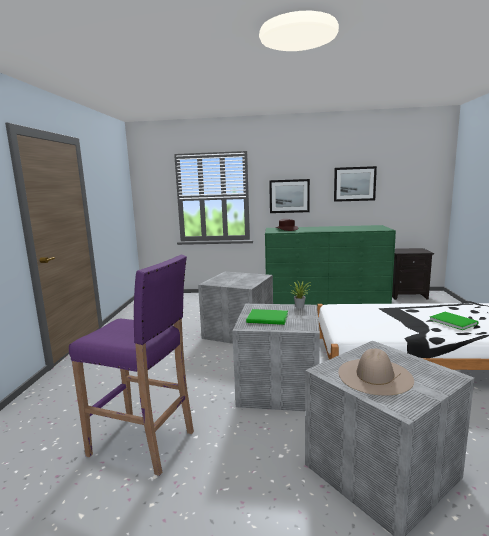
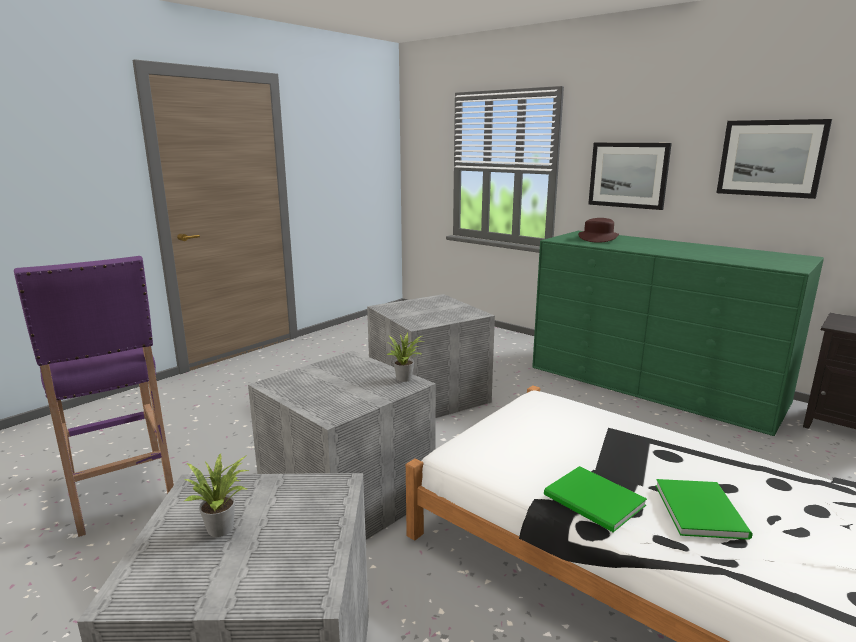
camera: 35 degrees right, 5 degrees up
(268, 318) = (322, 383): green book -> green book (595, 502)
(374, 375) = (224, 527): beige hat -> potted plant

